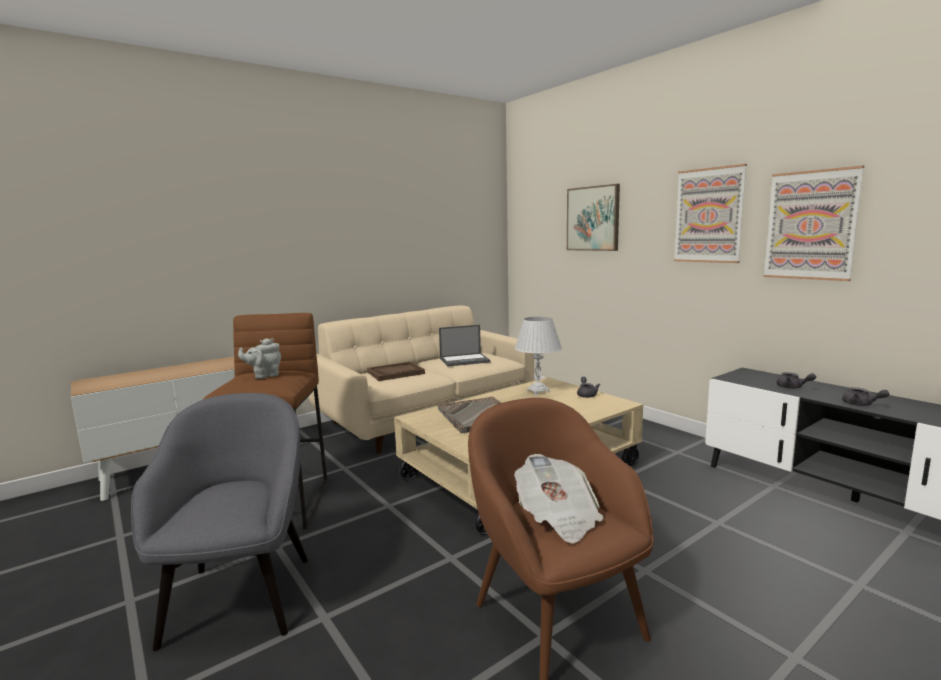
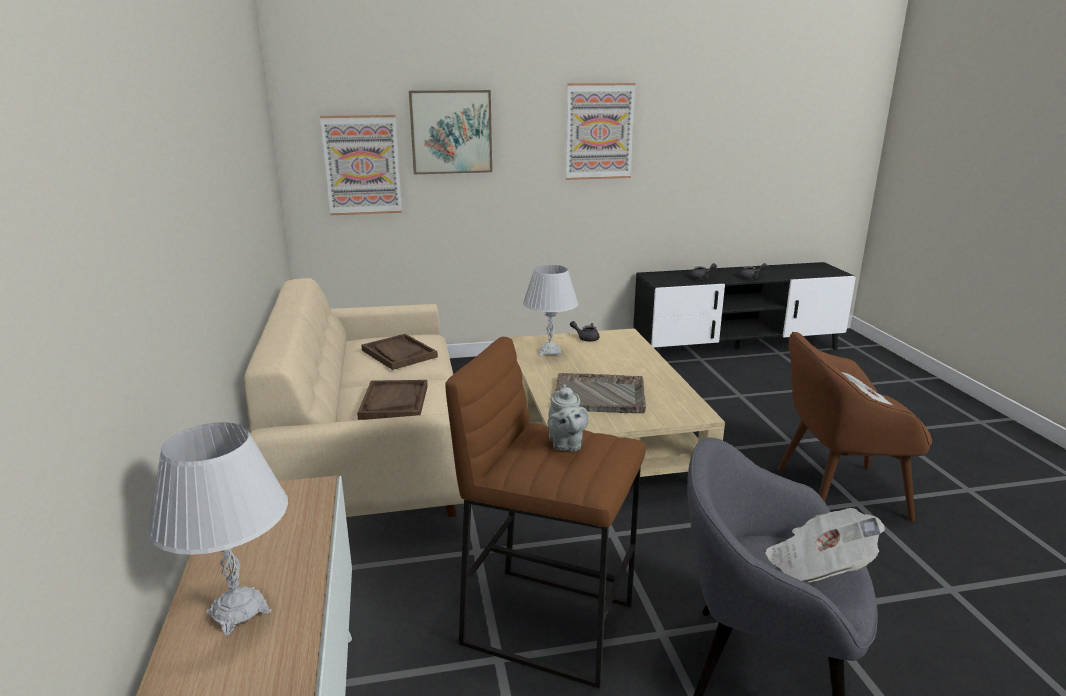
camera: 65 degrees left, 10 degrees up
(142, 375) = (239, 612): none -> white table lamp
(217, 509) = (818, 567): none -> newspaper
(465, 360) = (399, 353): laptop -> brown tray
(811, 225) = (685, 142): picture -> picture (362, 165)

